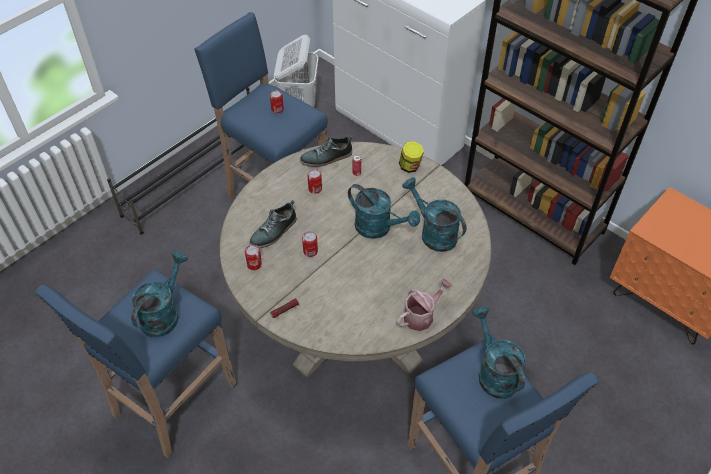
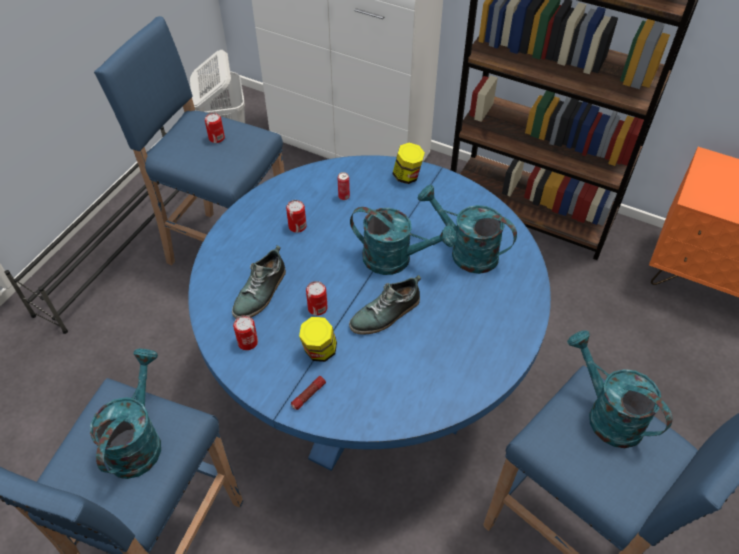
camera: 15 degrees left, 0 degrees up
(302, 282) = (319, 351): none -> jar
(326, 158) = (299, 185): shoe -> shoe (386, 314)
(355, 320) = (369, 382): beige dining table -> blue dining table
(422, 315) = (490, 360): watering can -> none

